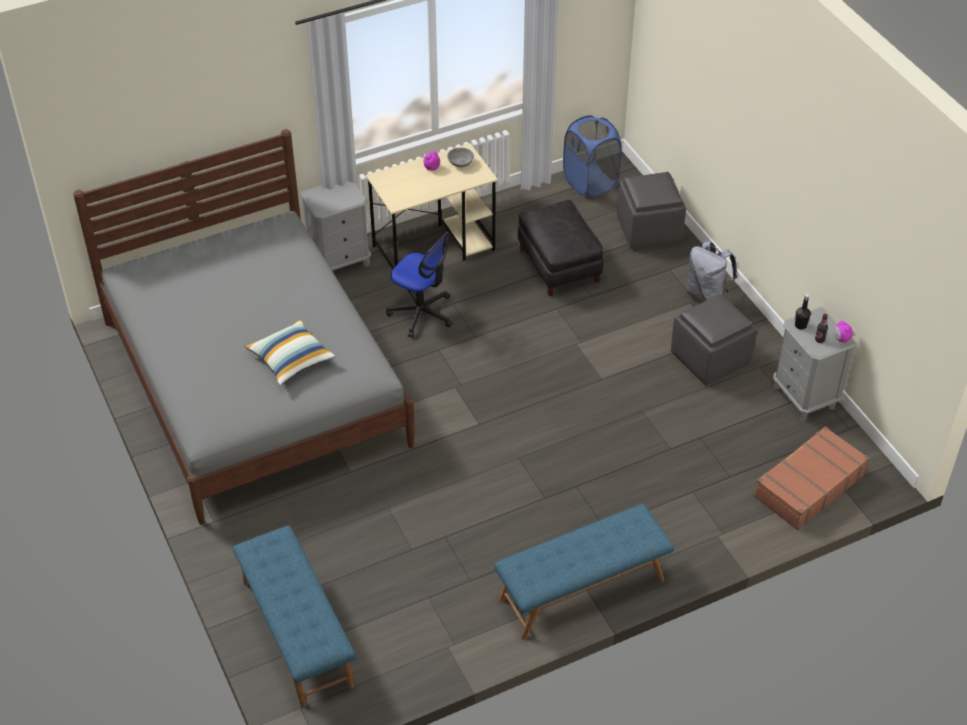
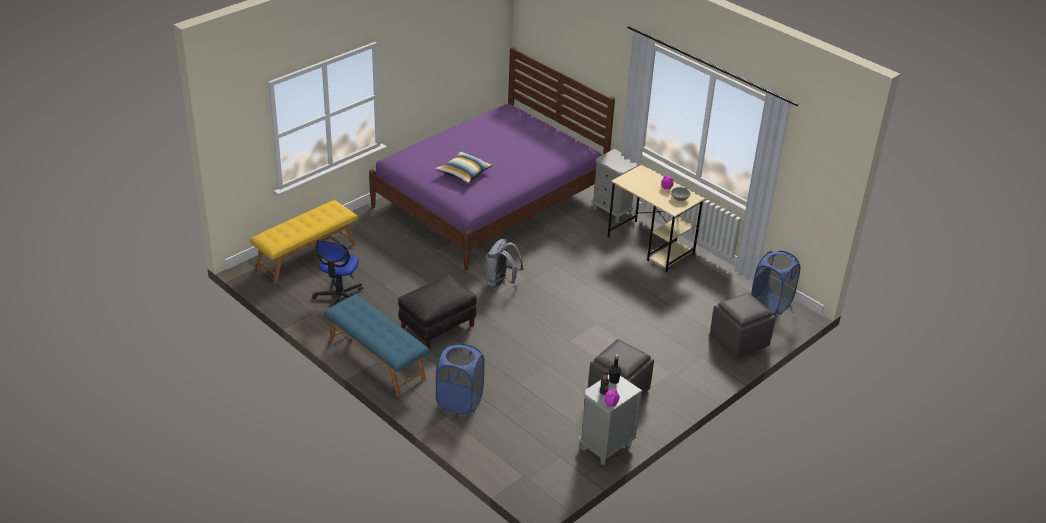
camera: 70 degrees right, 10 degrees down
(255, 382) = (489, 202): grey bed -> purple bed
(296, 633) = (306, 256): blue bench -> yellow bench
(421, 313) = (585, 252): office chair -> office chair (340, 298)
(558, 266) = (670, 303): black ottoman -> black ottoman (437, 326)
(691, 516) = (459, 401): none -> blue laundry basket
(706, 295) = (686, 380): grey backpack -> grey backpack (501, 282)
(808, 486) = (514, 458): brown suitcase -> none

